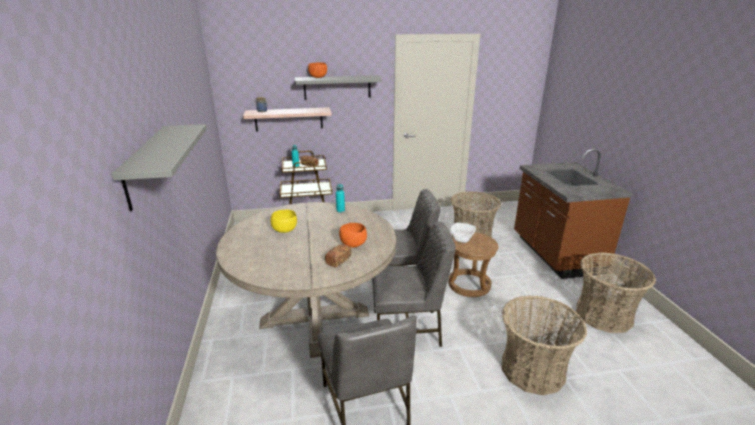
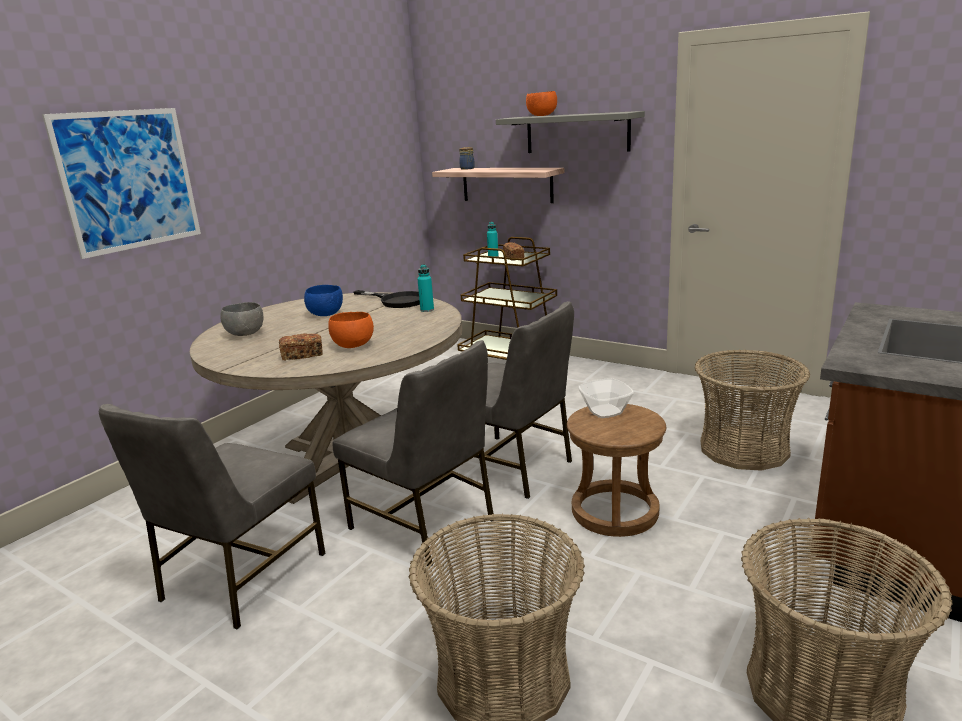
camera: 45 degrees right, 5 degrees down
(146, 165) = (128, 180): grey shelf -> picture
(262, 260) = (245, 334): none -> grey bowl
(285, 230) = (326, 314): yellow bowl -> blue bowl
(308, 209) = (397, 301): none -> black frying pan

